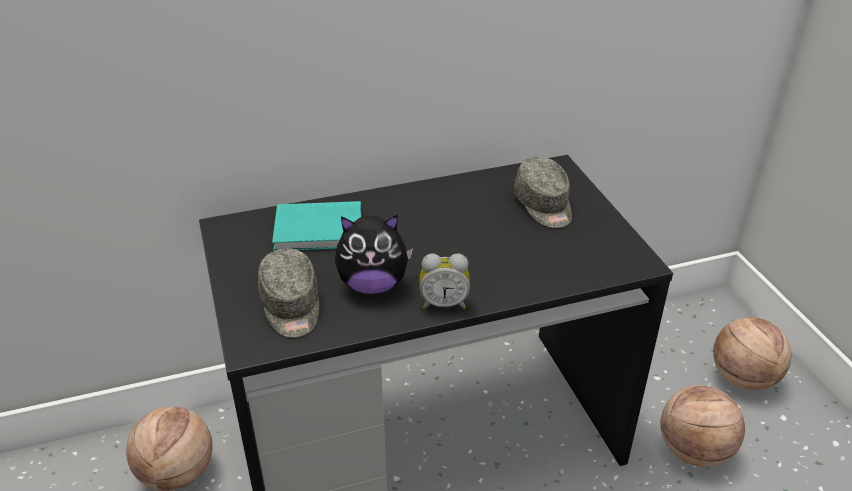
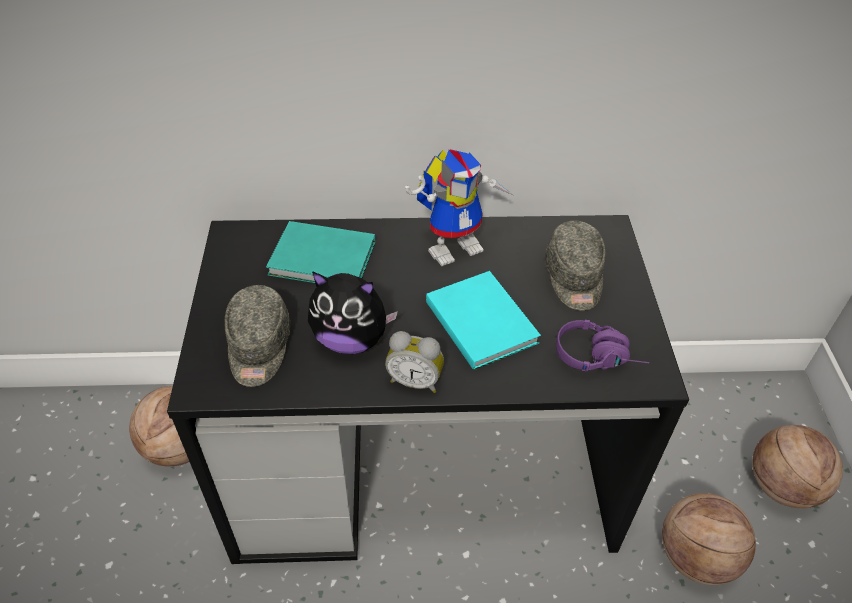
camera: 15 degrees right, 10 degrees up
(433, 199) = (455, 245): none -> toy robot
(480, 249) = (481, 319): none -> turquoise book
(589, 257) = (599, 356): none -> purple headphones

